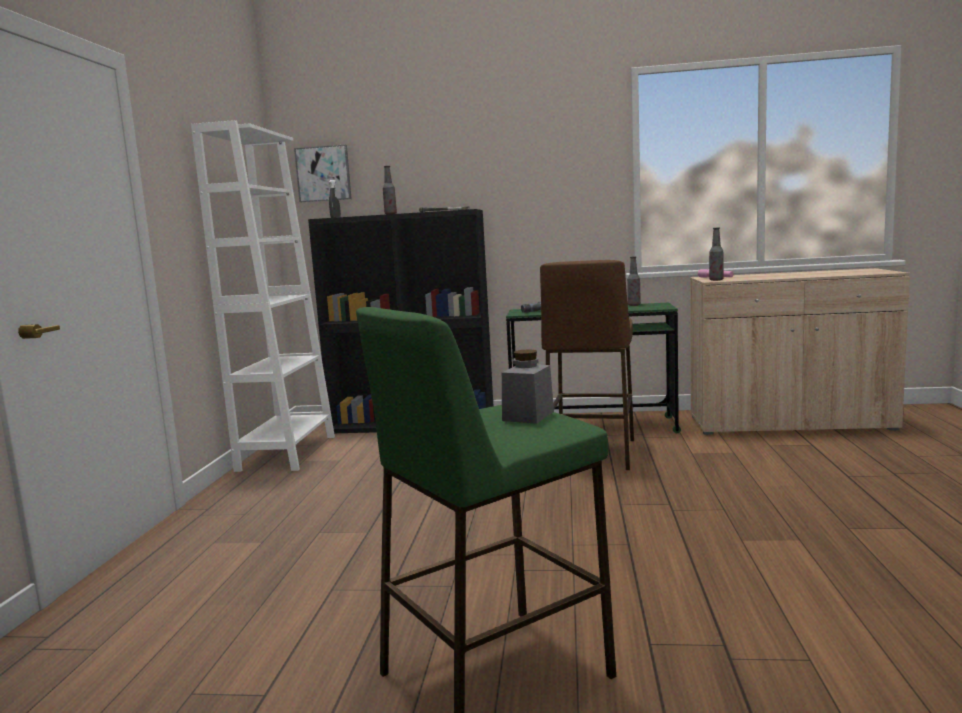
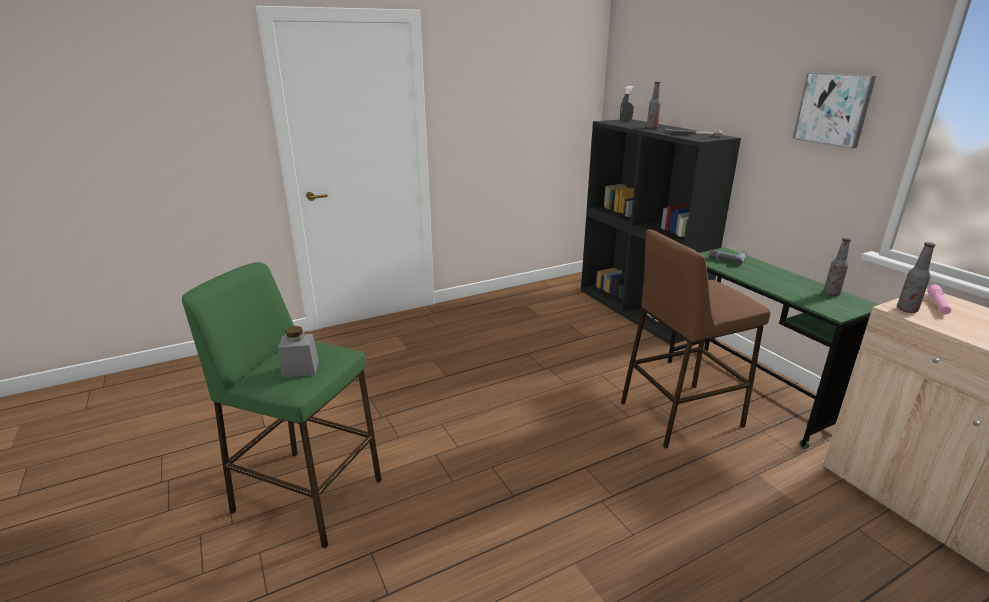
camera: 55 degrees right, 15 degrees up
(287, 453) = (532, 294): white bookcase -> none
(323, 174) = (634, 77): picture -> picture (833, 109)

